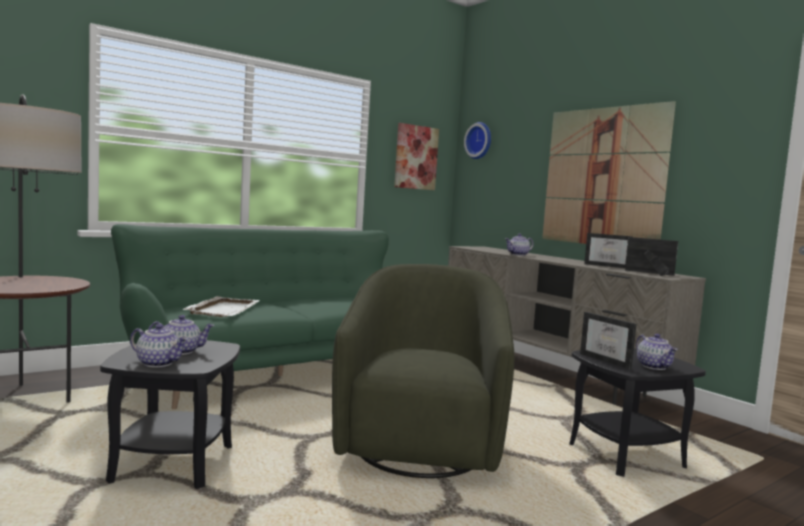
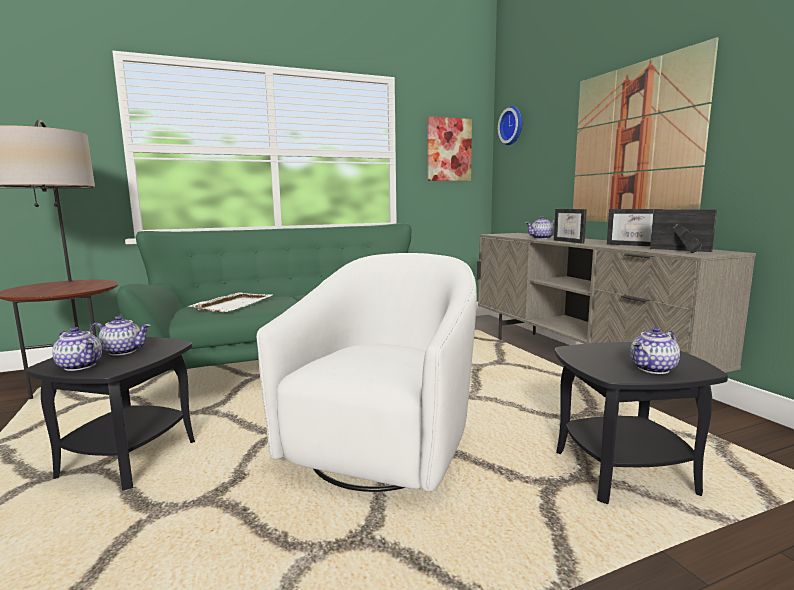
camera: 15 degrees right, 5 degrees up
(420, 444) = (385, 444): green armchair -> white armchair
(609, 361) = (595, 360): picture frame -> picture frame (572, 241)
(654, 366) = (653, 369): teapot -> teapot turned 60 degrees clockwise

